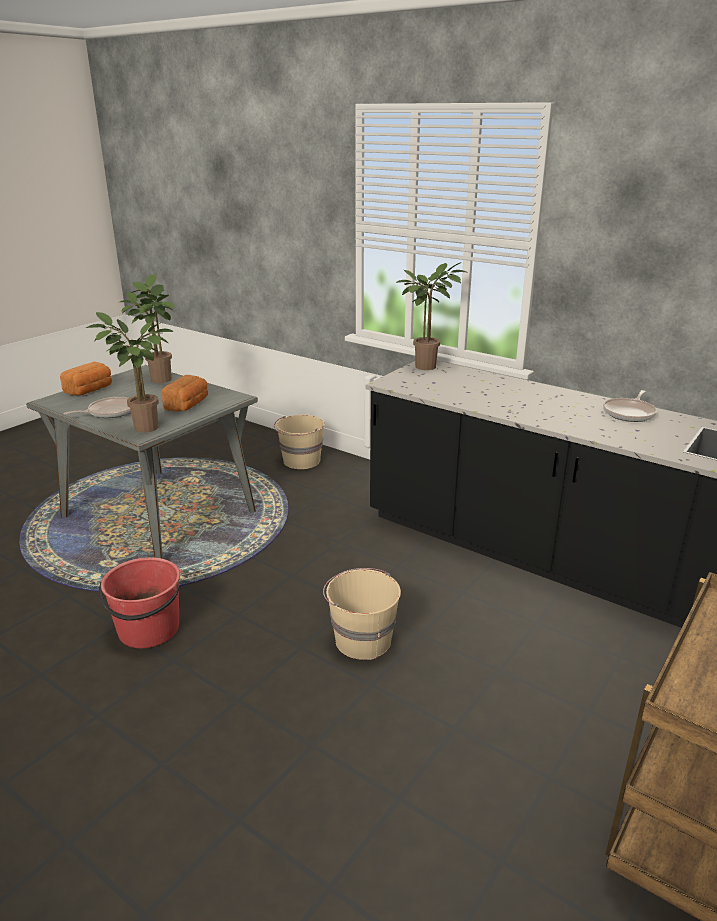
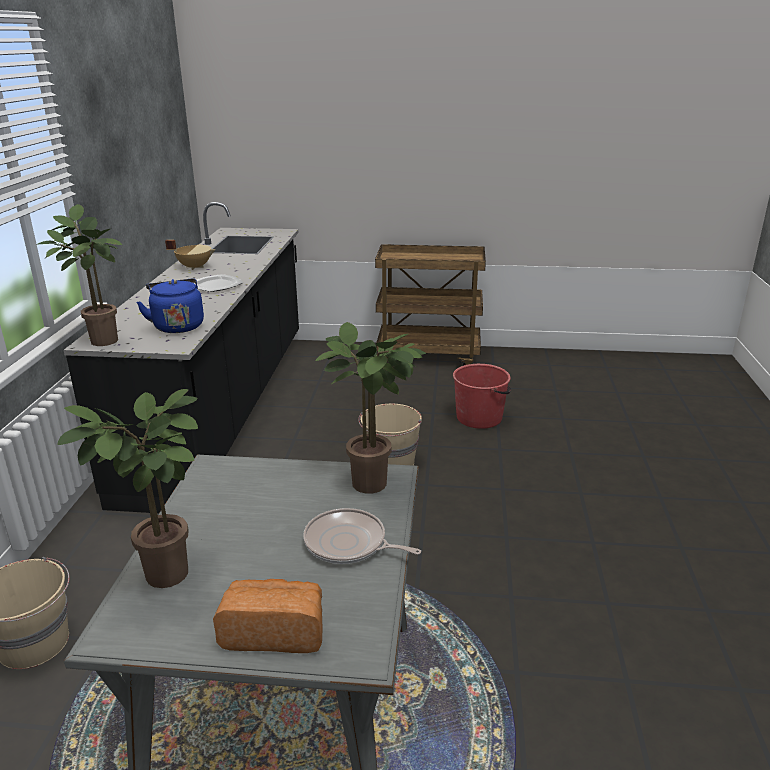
camera: 120 degrees left, 0 degrees up
(148, 630) = (493, 572): red bucket -> red bucket (480, 417)
(188, 405) = (268, 489): bread -> none
(433, 387) = (177, 326): none -> blue kettle
(545, 413) = (216, 285): none -> plate
(629, 413) = (194, 267): frying pan -> beige cooking pot

